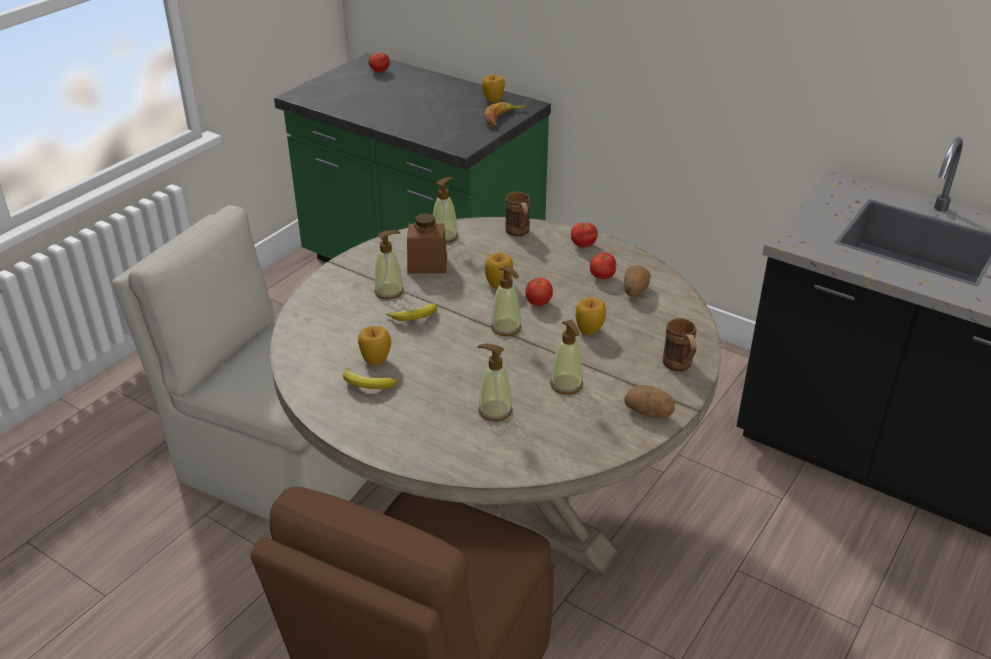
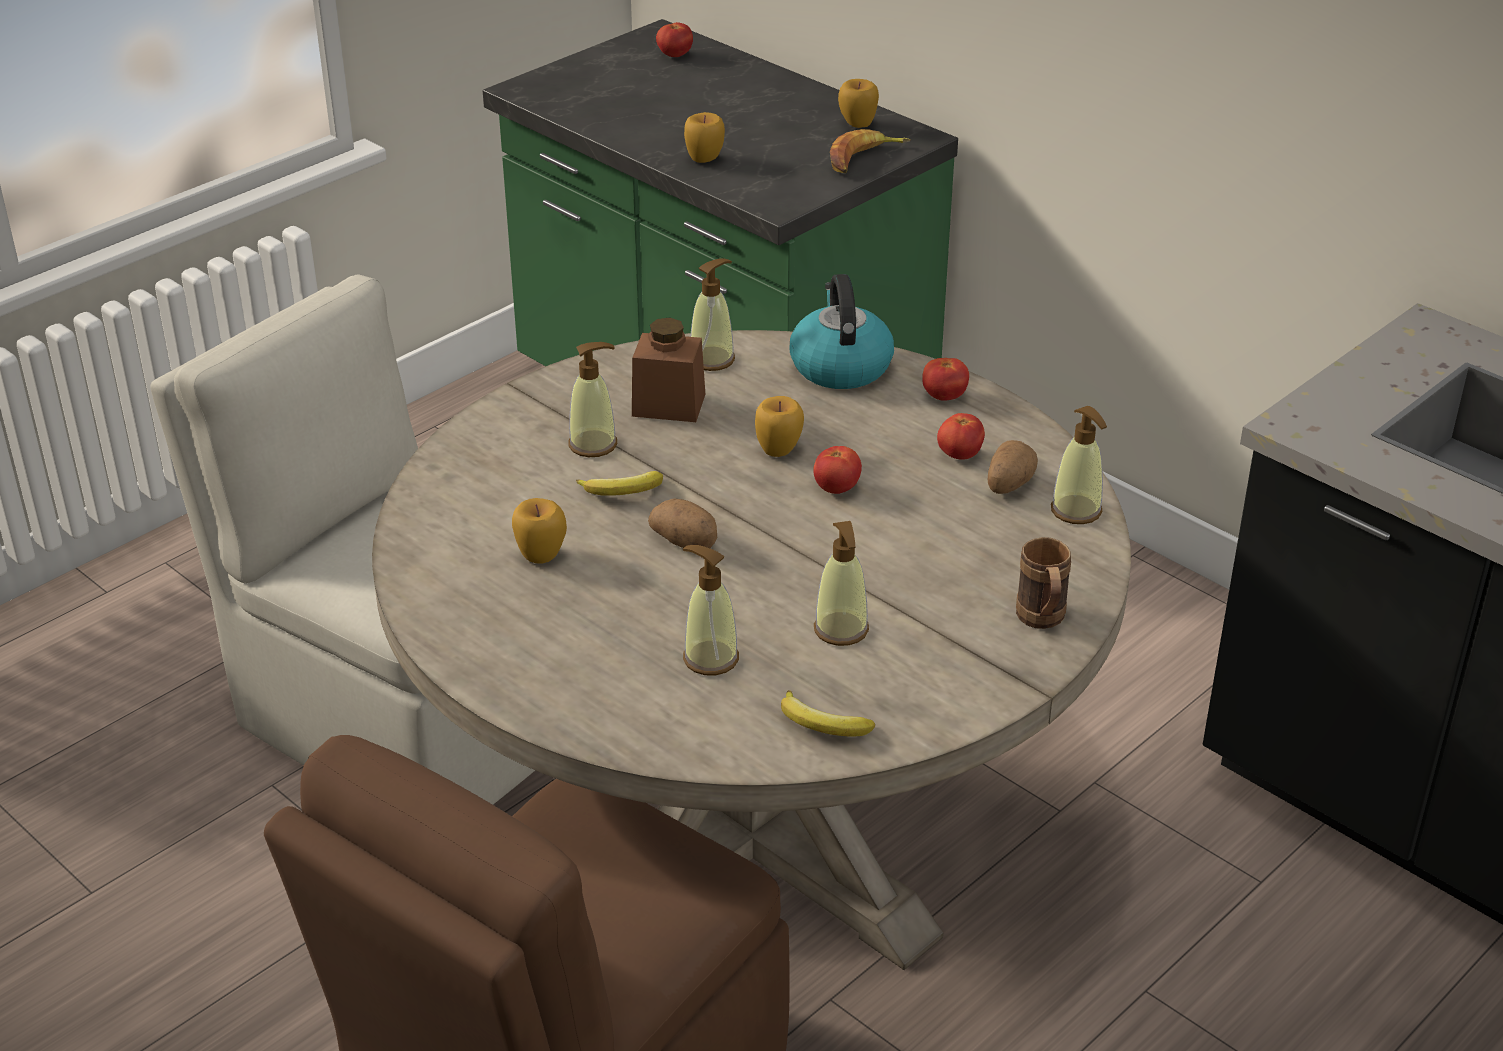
camera: 10 degrees right, 0 degrees up
(367, 385) = (517, 594): banana -> banana (822, 725)
(506, 328) = (769, 525): soap dispenser -> soap dispenser (1076, 511)
(519, 233) = (840, 366): brown mug -> kettle
(589, 331) = (908, 544): apple -> apple (704, 159)
(649, 412) = (965, 690): potato -> potato (686, 542)

